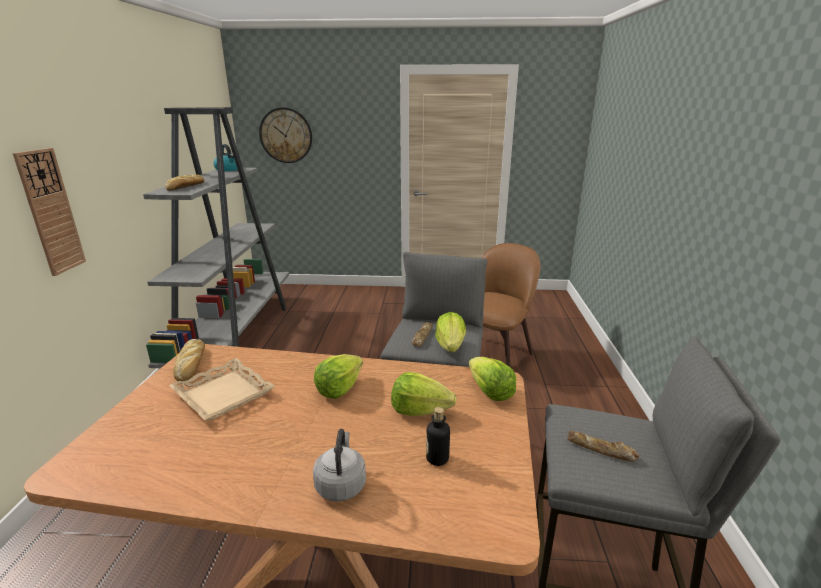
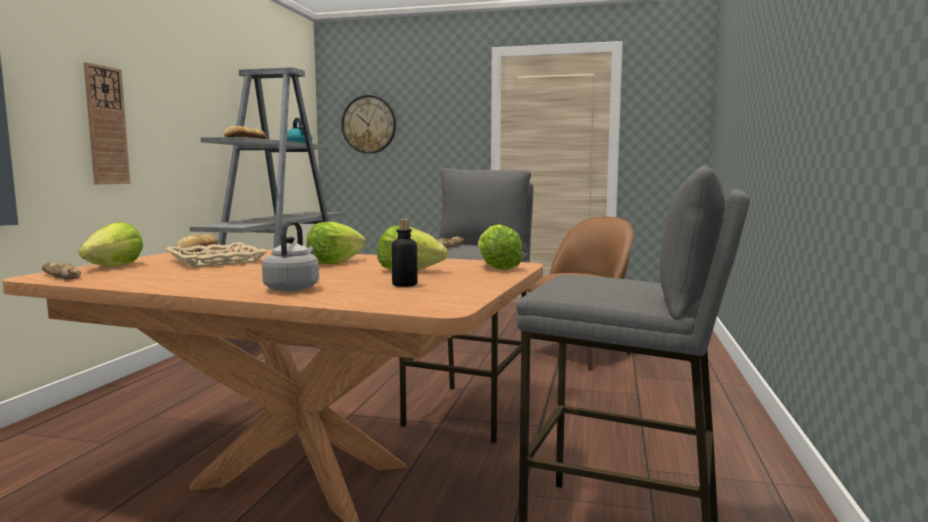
camera: 10 degrees right, 15 degrees down
(450, 346) = (475, 250): lettuce -> lettuce (114, 266)
(601, 450) = (592, 284): bread -> bread (60, 276)

